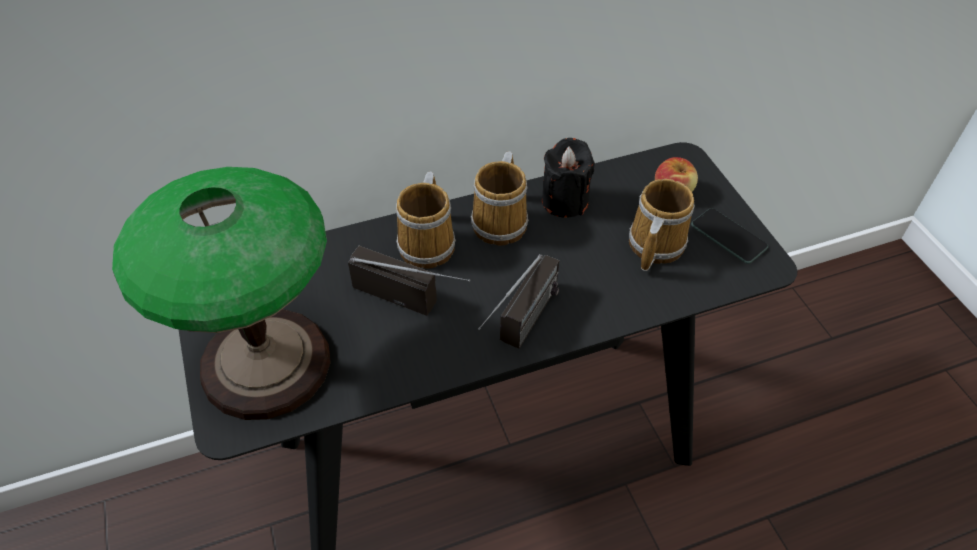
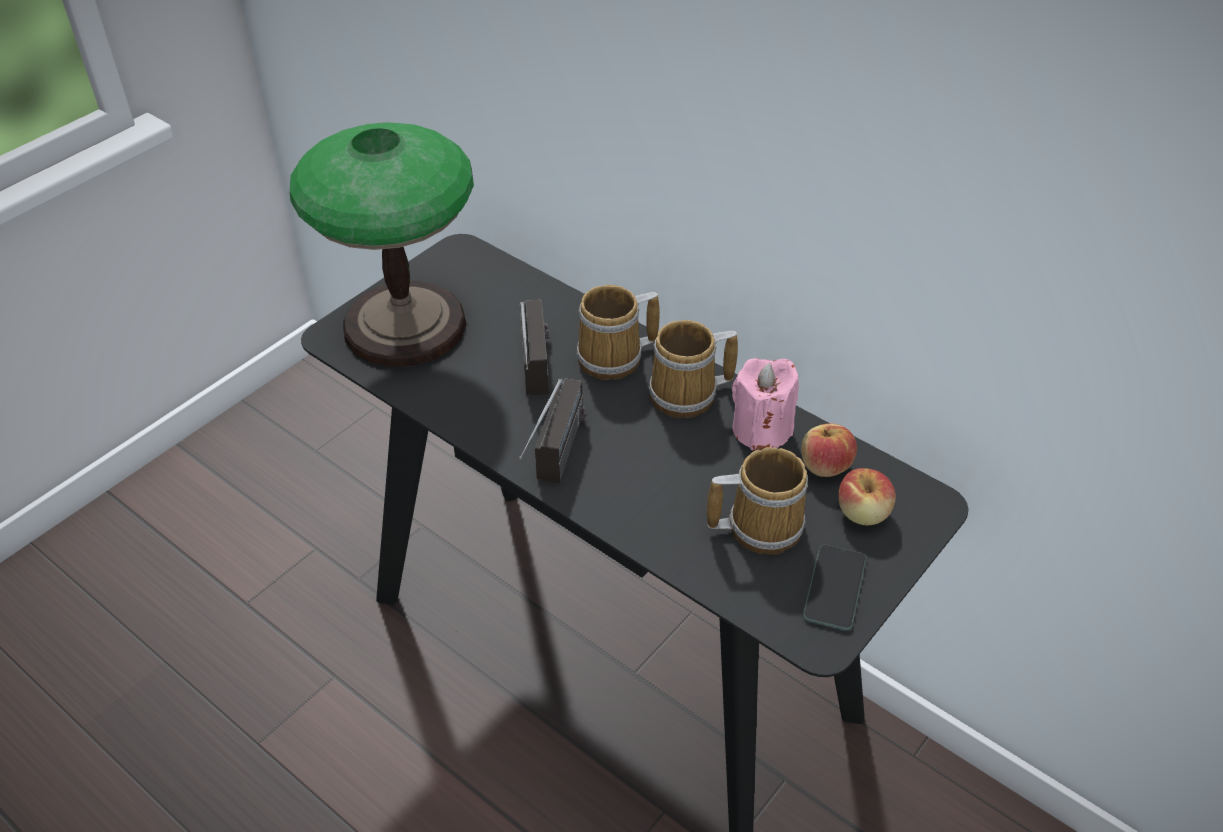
camera: 60 degrees right, 5 degrees down
(520, 331) = (556, 466): radio -> radio turned 75 degrees counterclockwise
(564, 201) = (761, 429): black candle -> pink candle
(620, 187) = (825, 466): none -> apple

